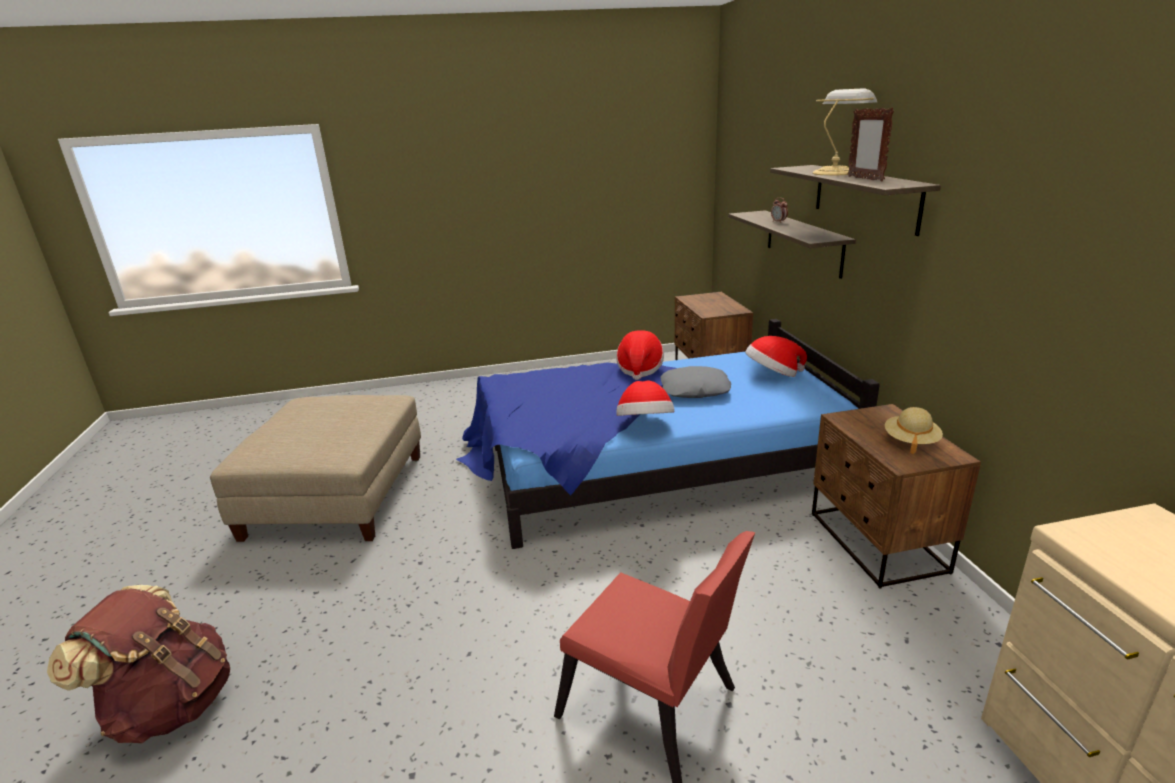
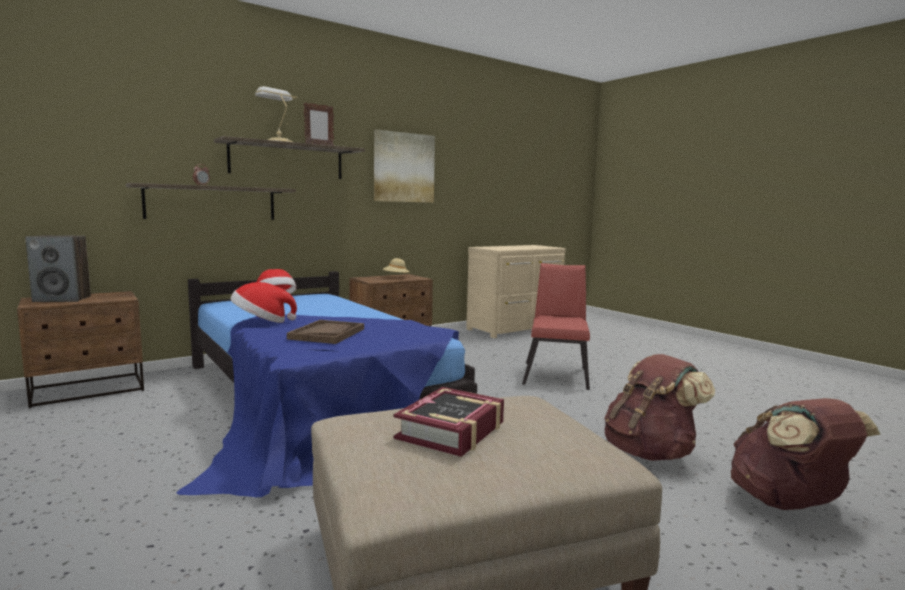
camera: 115 degrees left, 15 degrees down
(329, 418) = (451, 430): none -> book
(341, 658) = (650, 452): none -> brown backpack
(558, 389) = (327, 334): none -> brown tray
(645, 424) = (384, 315): hat -> none
(695, 390) = (309, 311): grey pillow -> none
(709, 300) = (63, 299): none -> speaker
(1033, 231) = (404, 167): none -> picture

